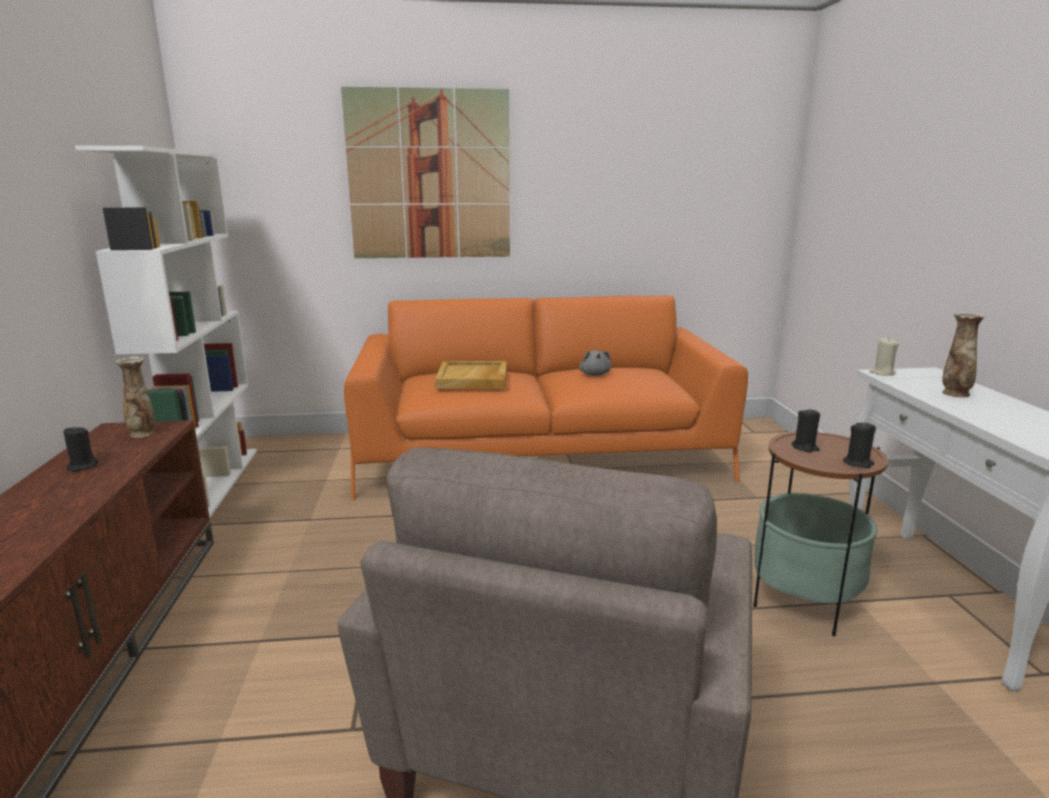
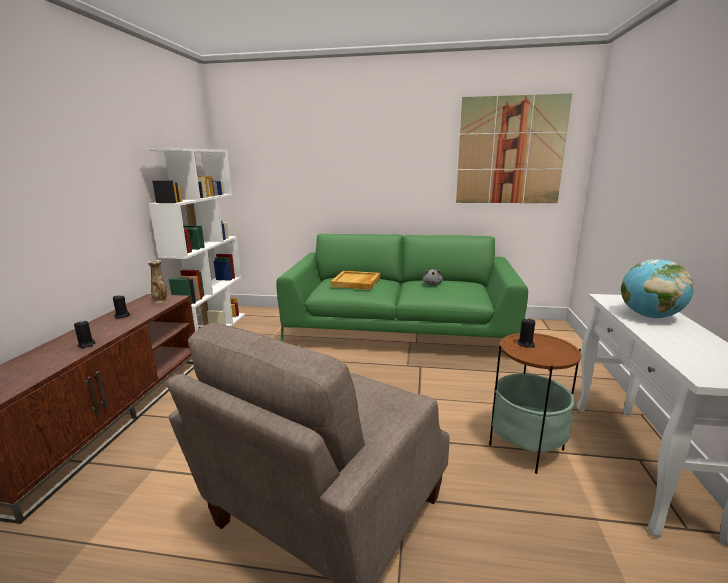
camera: 15 degrees right, 0 degrees up
(429, 175) = (345, 160): picture -> picture (510, 151)
(539, 456) = (399, 332): orange sofa -> green sofa
(858, 463) = (555, 358): black candle -> black candle (86, 345)
(882, 373) = (606, 297): beige candle -> none
(954, 394) = (649, 316): vase -> globe

